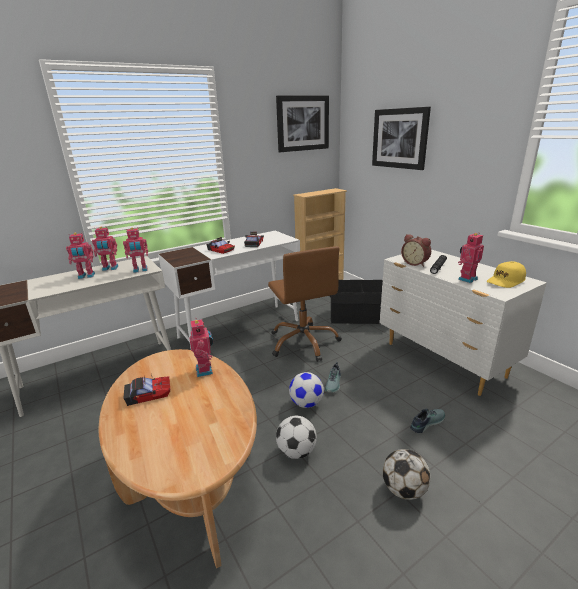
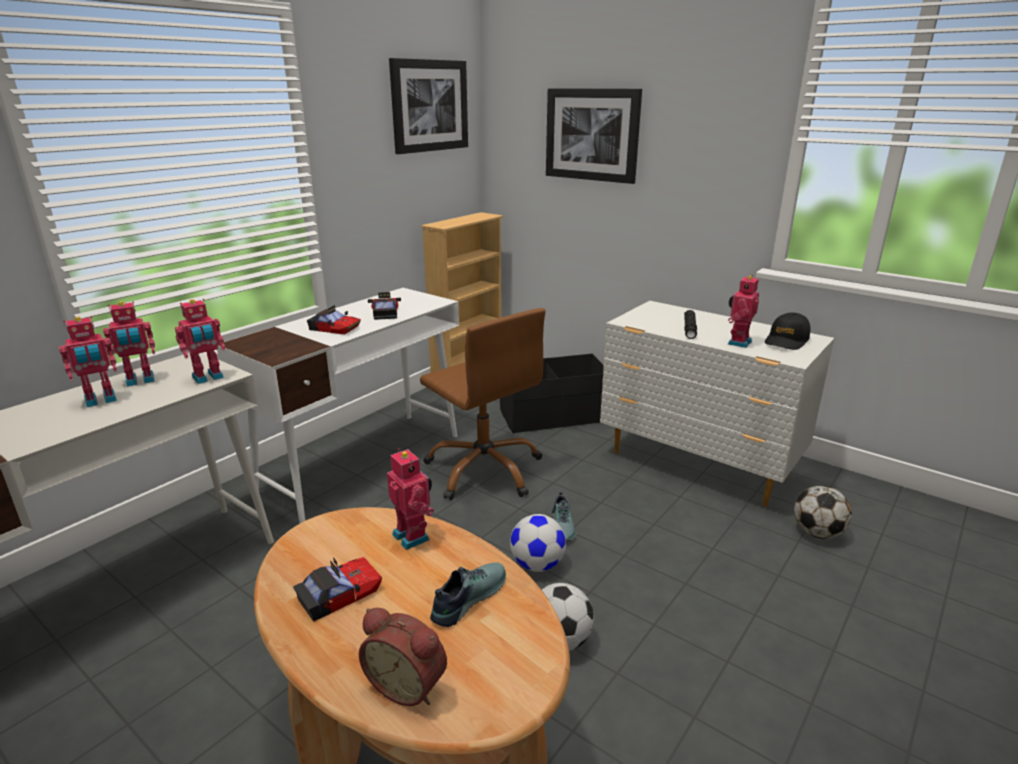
camera: 20 degrees left, 0 degrees up
(404, 489) = (733, 657): football -> football (817, 533)
(415, 263) = (655, 325): alarm clock -> alarm clock (408, 684)
(426, 422) = (717, 557): shoe -> shoe (467, 598)
(505, 281) = (786, 341): yellow cap -> black cap

